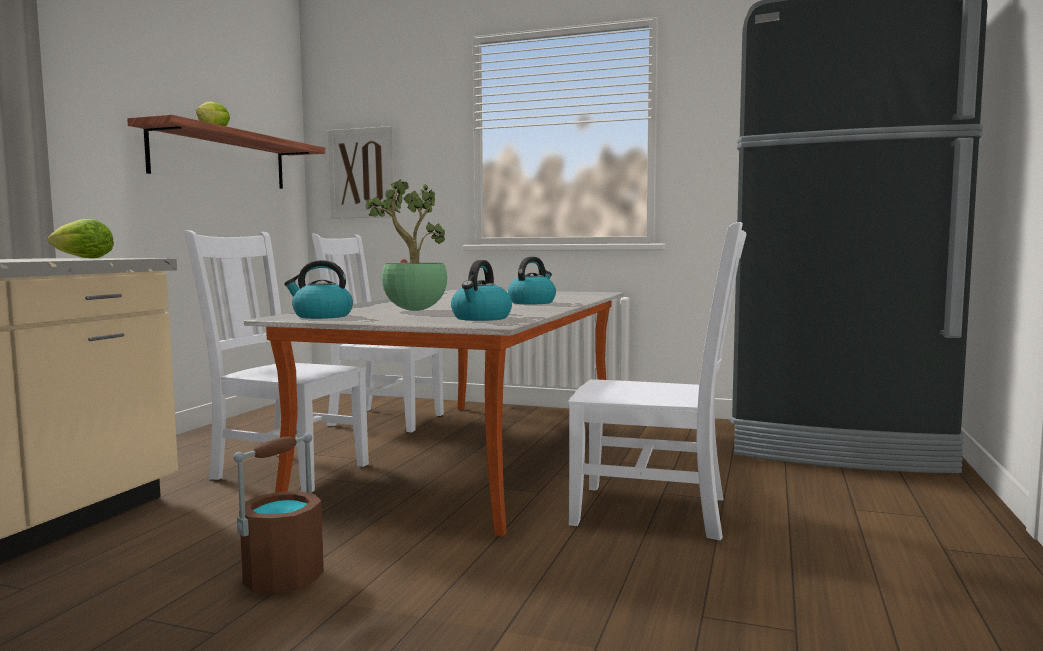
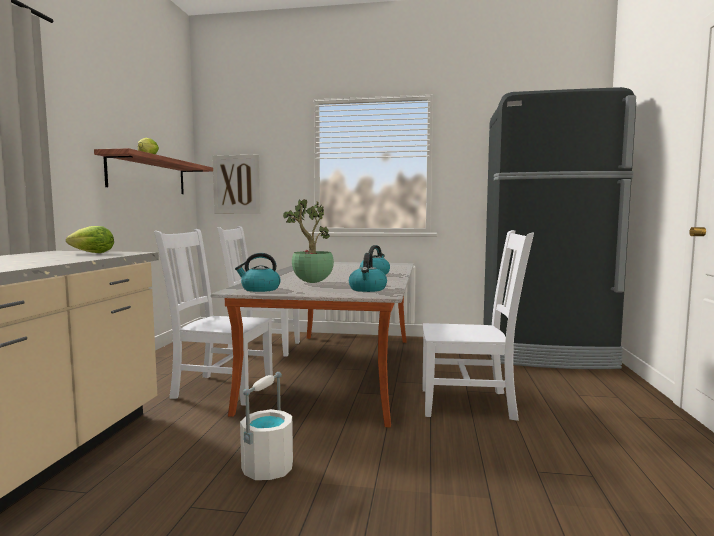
camera: 10 degrees left, 0 degrees up
(283, 578) = (268, 468): brown bucket -> white bucket

